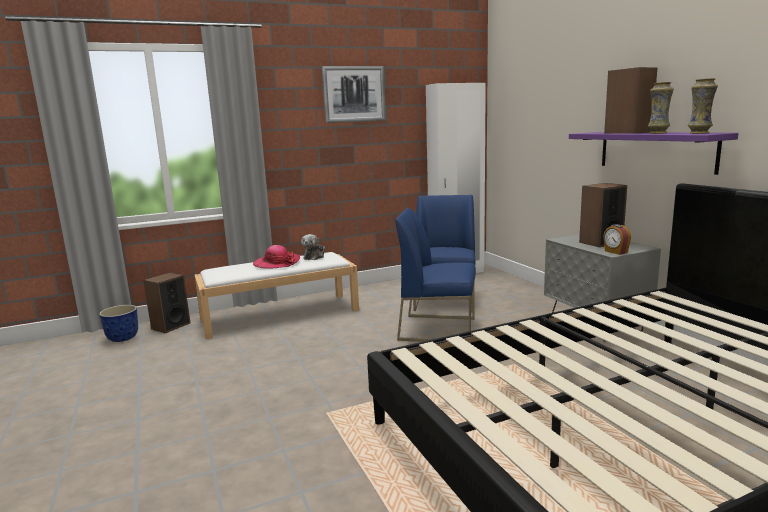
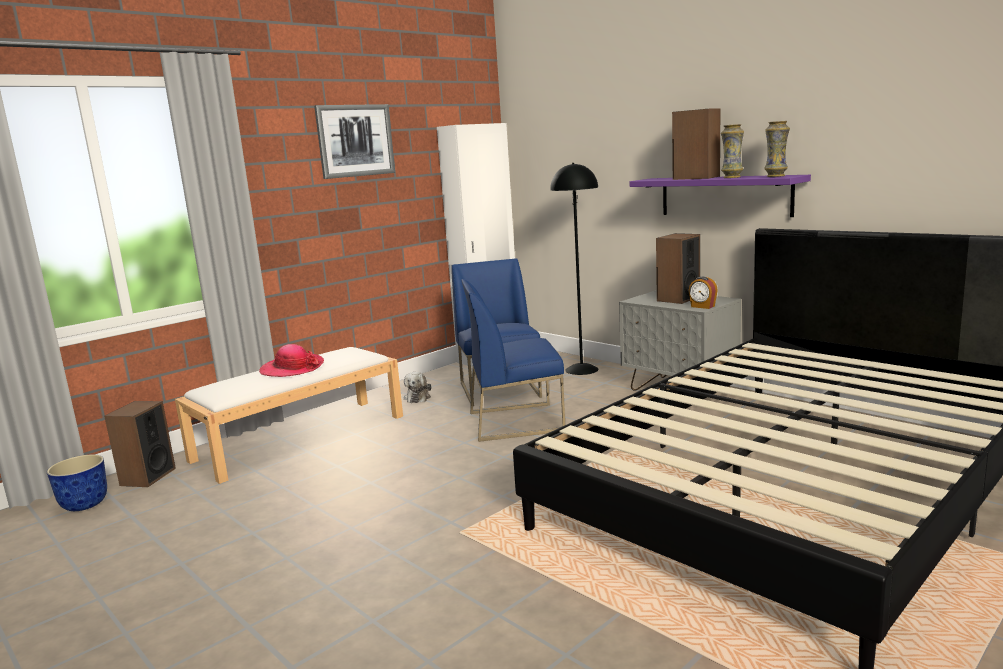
camera: 20 degrees left, 0 degrees up
(314, 256) = (335, 354): plush toy -> plush toy (418, 397)
(522, 293) = (582, 369): none -> black floor lamp

